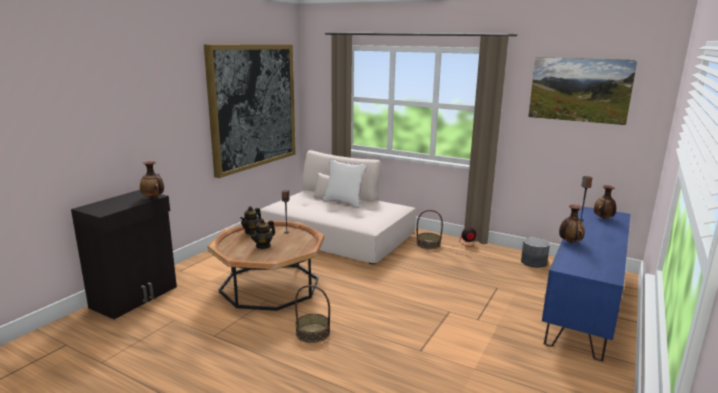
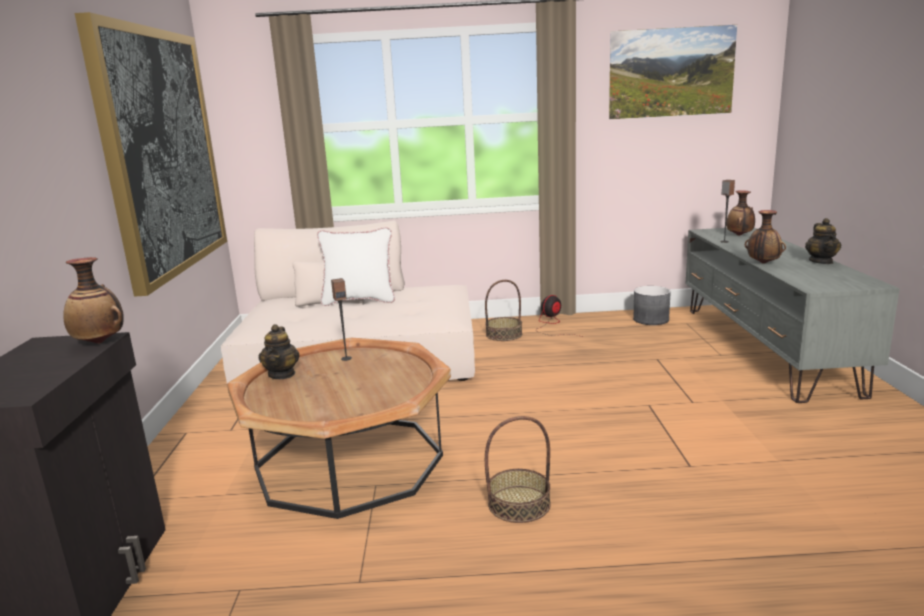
camera: 30 degrees left, 0 degrees up
(263, 246) = (339, 388): teapot -> teapot (821, 261)
(583, 305) = (765, 348): blue tv stand -> grey tv stand

